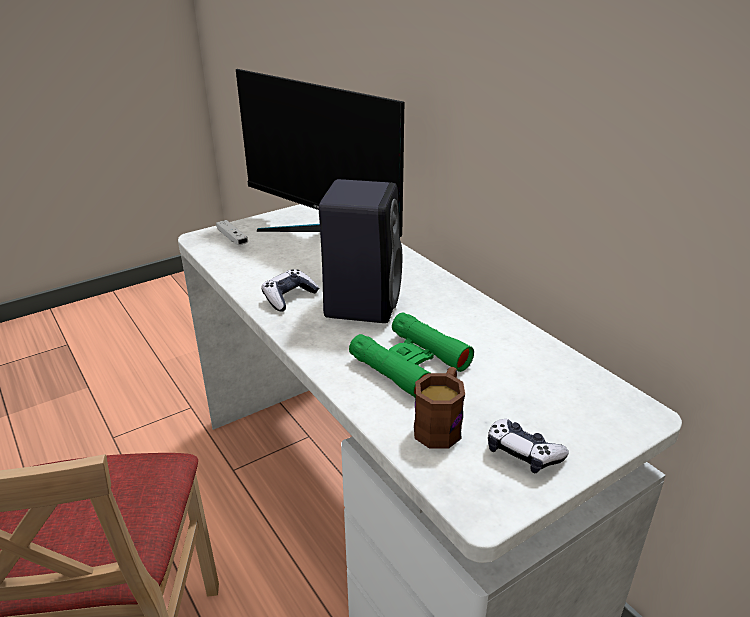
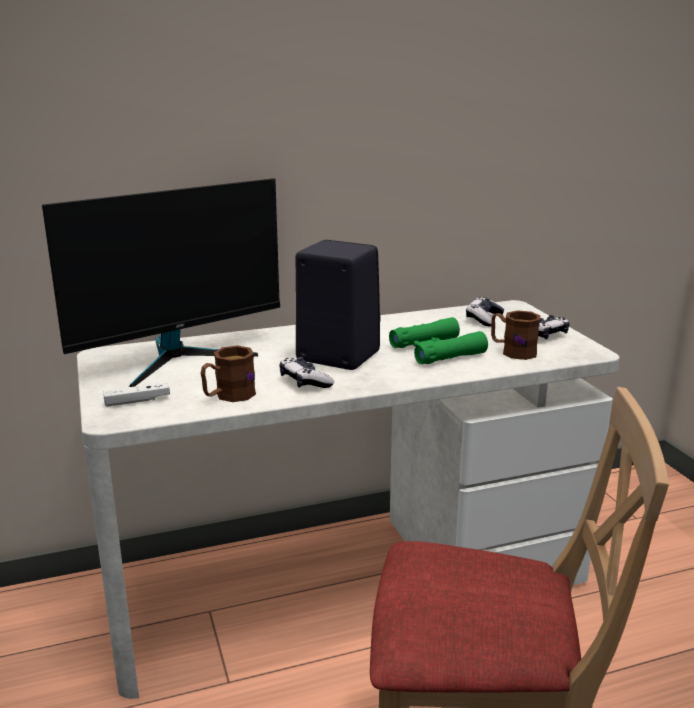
camera: 75 degrees left, 10 degrees down
(249, 269) = (228, 396): none -> brown mug
(556, 390) = (484, 319): none -> game controller

